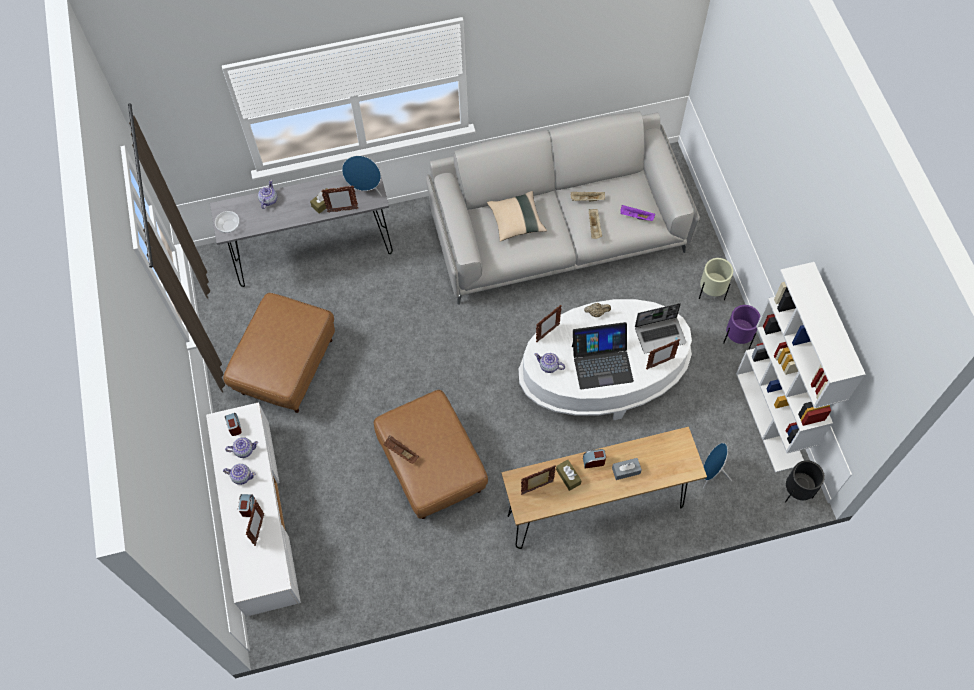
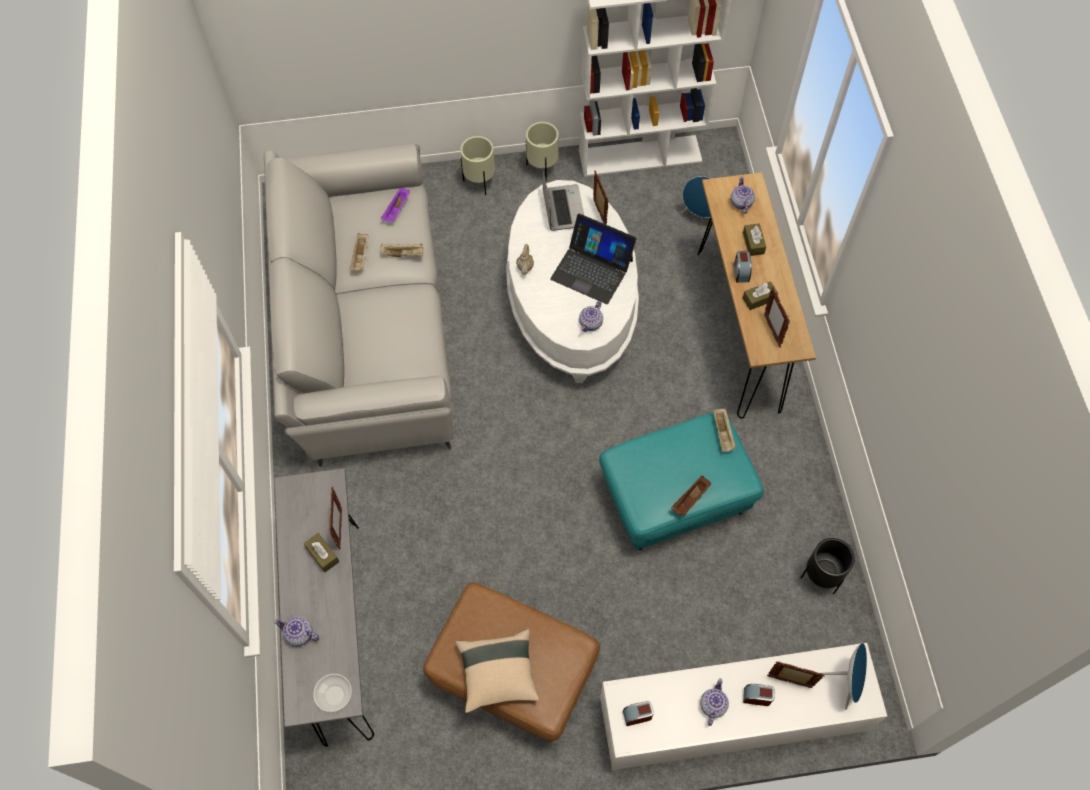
camera: 85 degrees left, 0 degrees up
(244, 450) = (674, 702): teapot -> teapot (741, 203)
(365, 190) = (312, 496): blue speaker -> blue speaker (844, 682)
(431, 467) = (675, 497): brown ottoman -> turquoise ottoman
(462, 475) = (723, 434): none -> beige tray
(516, 222) = (377, 337): beige pillow -> beige pillow (498, 674)
(547, 333) = (546, 320): picture frame -> none
(602, 362) = (592, 269): laptop -> laptop turned 120 degrees clockwise
(626, 470) = (753, 243): grey tissue box -> brown tissue box
(737, 339) = (542, 168): purple planter -> beige planter
(796, 492) = (725, 149): black planter -> black planter (820, 577)

